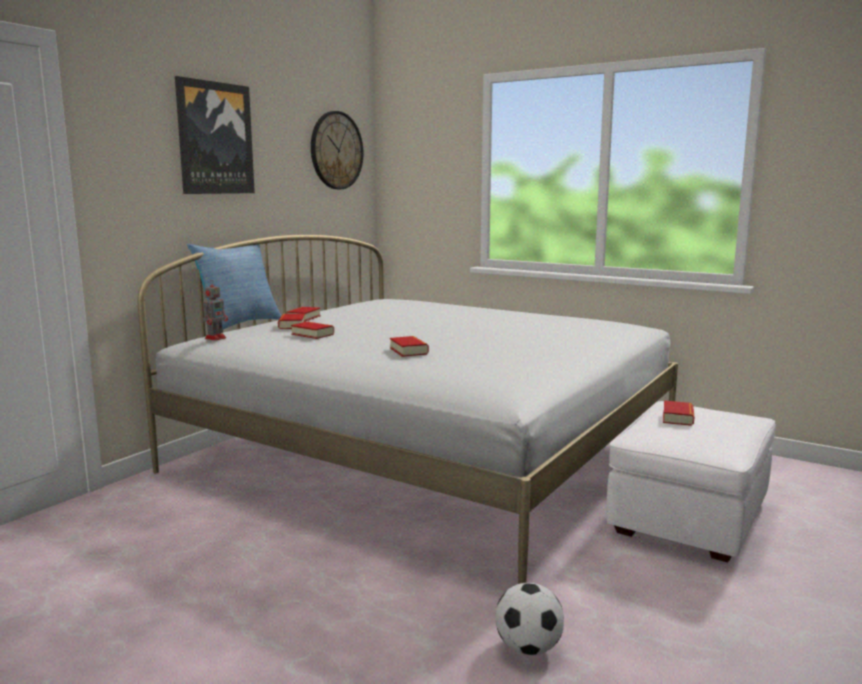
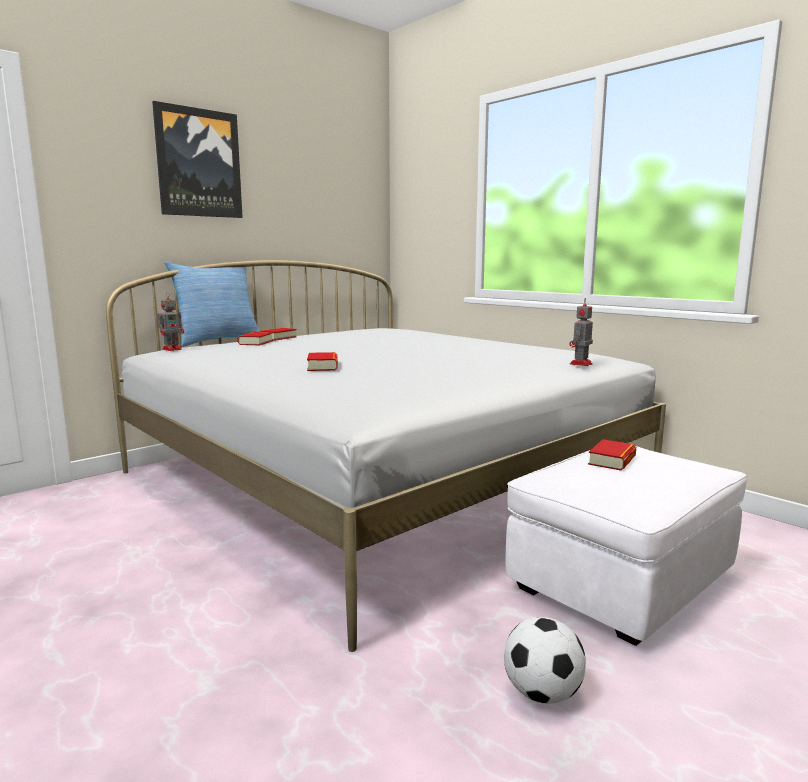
camera: 15 degrees right, 0 degrees up
(312, 334) = (260, 350): book -> none
(336, 150) = (341, 182): wall clock -> none
(528, 648) = (309, 716): football -> football (541, 693)
(622, 334) = (580, 364): none -> toy robot

